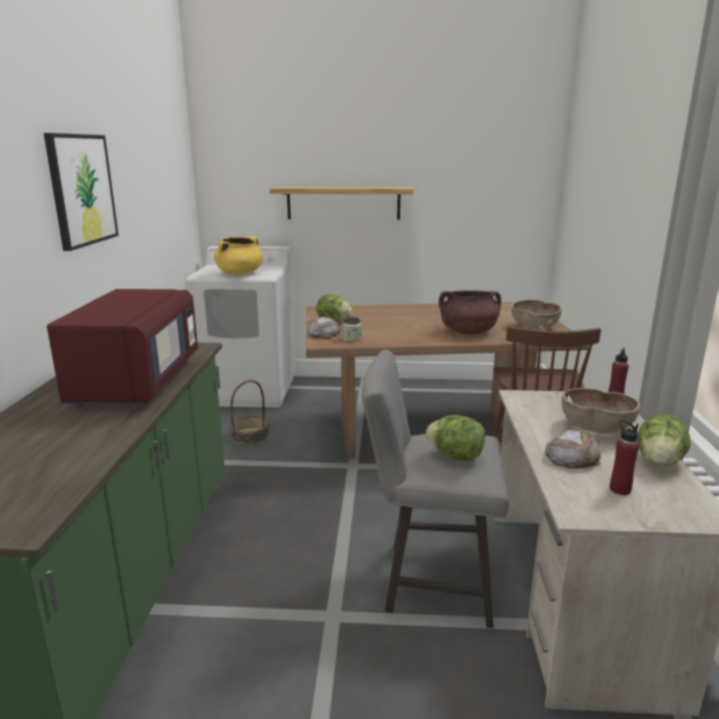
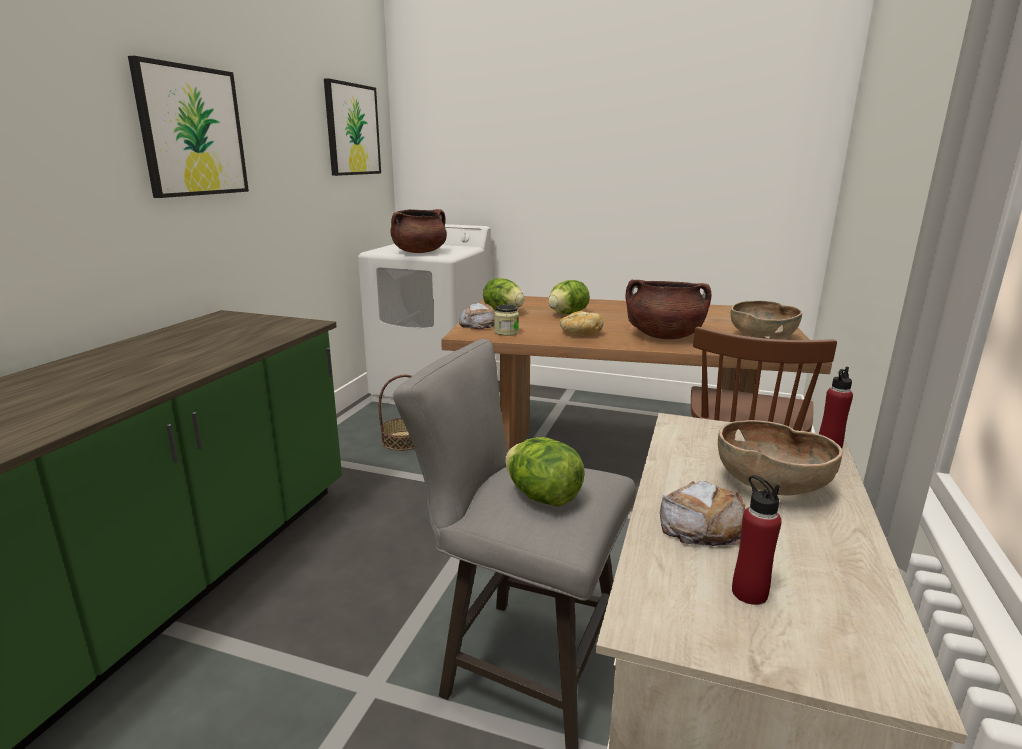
camera: 15 degrees right, 0 degrees up
(136, 382) = (192, 354): red microwave -> none
(171, 170) = (352, 129): none -> picture
(240, 273) = (419, 252): yellow cooking pot -> brown cooking pot
(343, 203) = (554, 175): shelf -> none
(407, 335) = (580, 334): none -> bread
(659, 462) = (850, 555): lettuce -> lettuce (567, 314)

